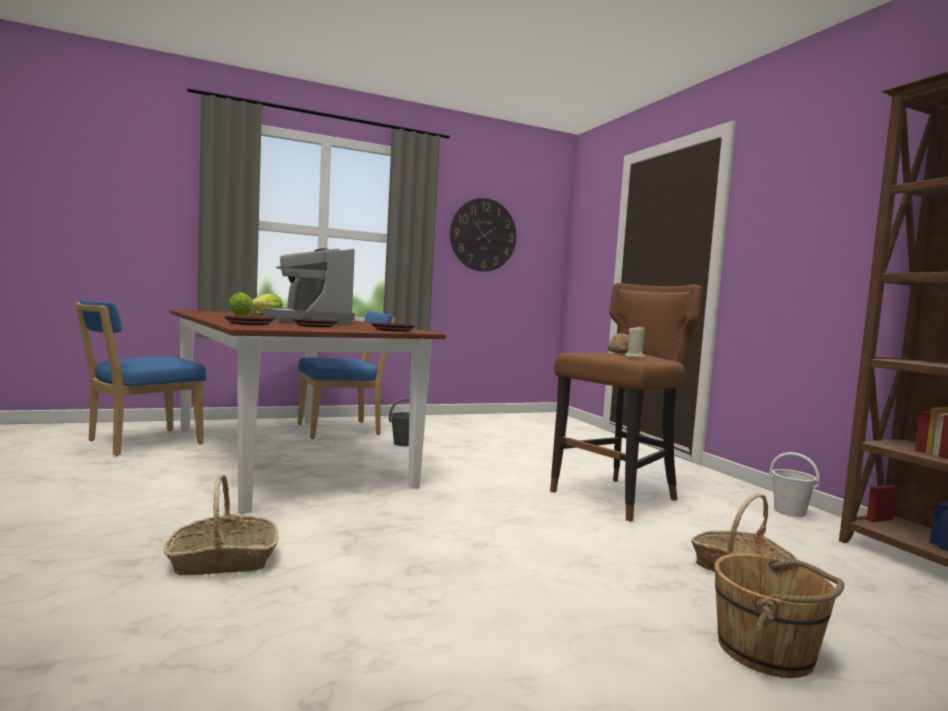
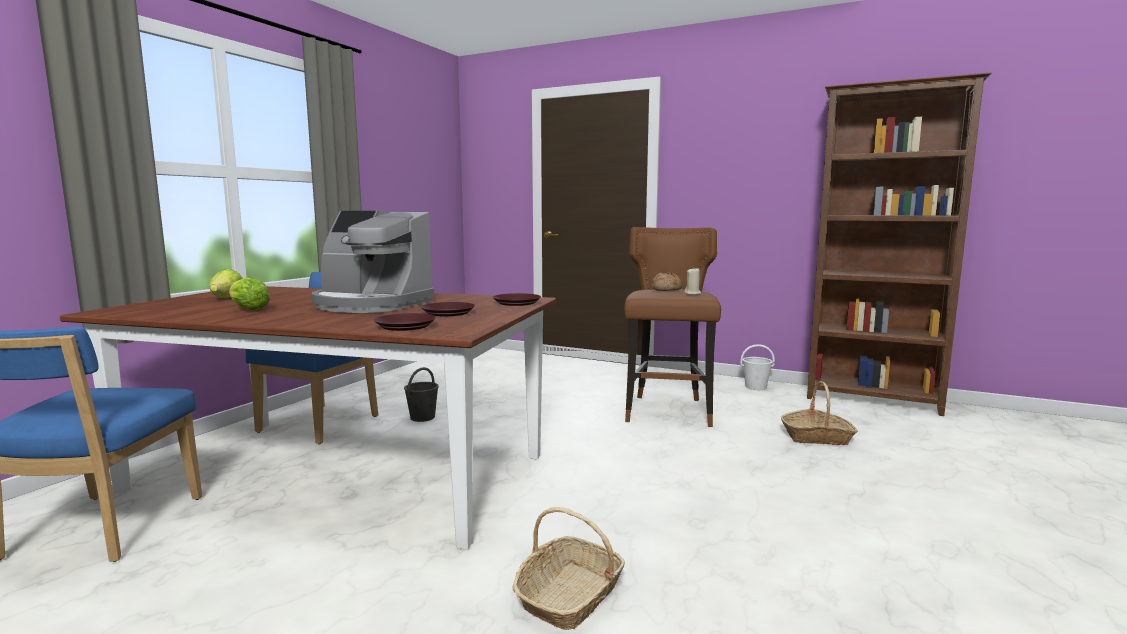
camera: 40 degrees left, 5 degrees up
(483, 235) = (394, 167): wall clock -> none
(767, 651) = (910, 479): brown bucket -> none

